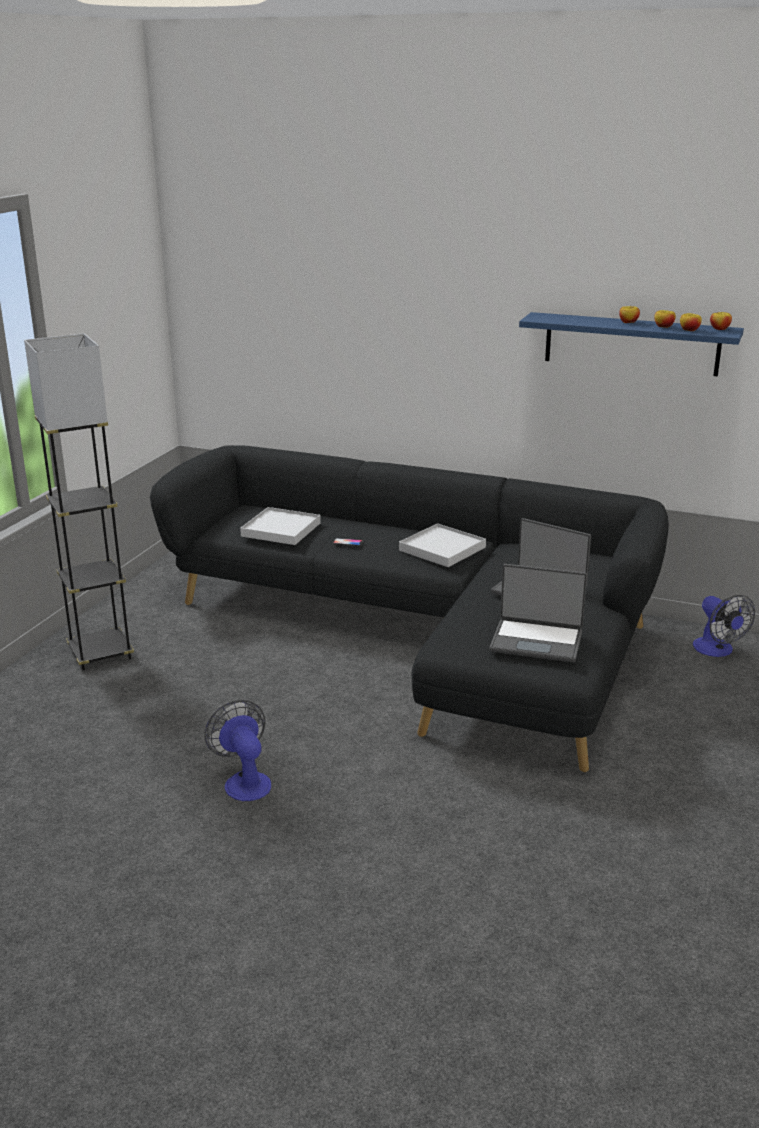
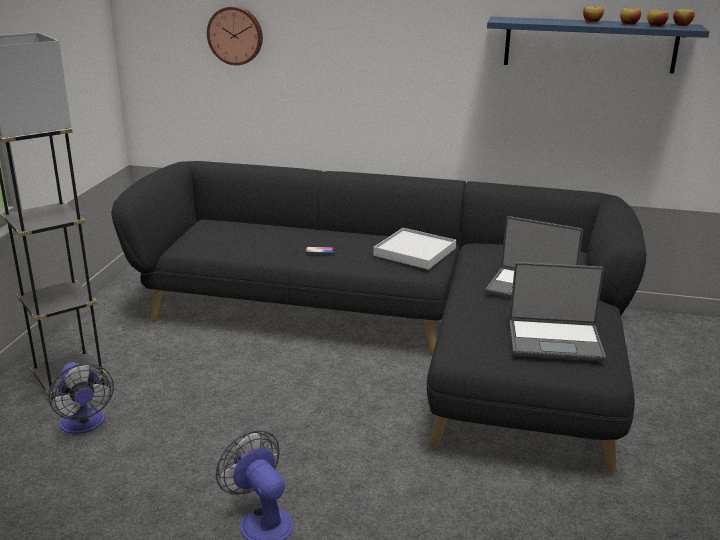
camera: 10 degrees left, 0 degrees up
(281, 529) = (248, 241): white tray -> none
(283, 321) = (235, 35): none -> wall clock
(717, 650) = (673, 334): fan -> fan (84, 425)

